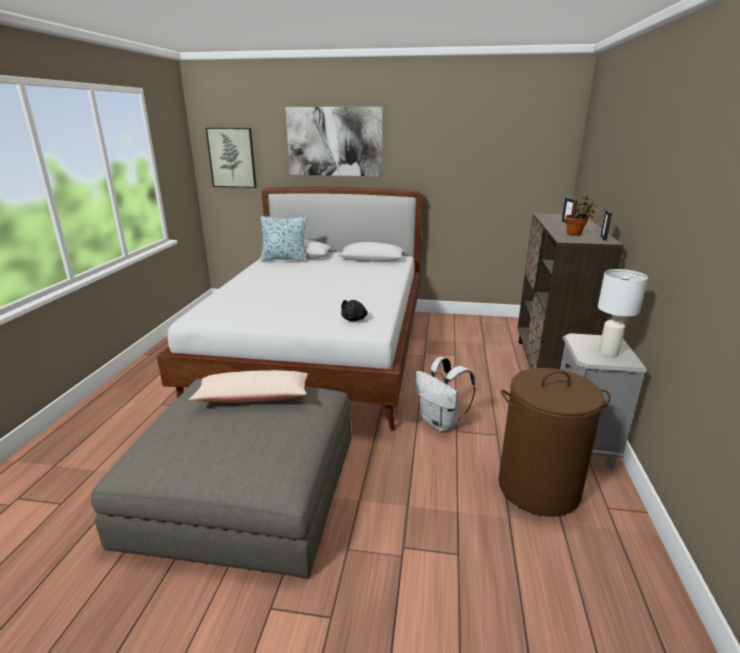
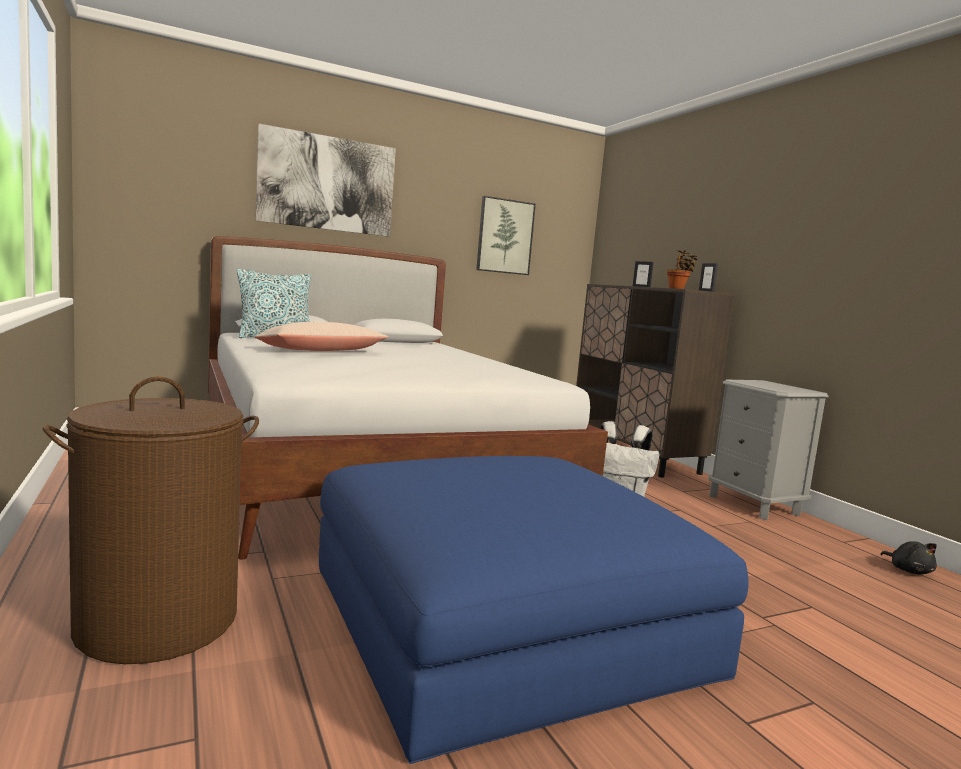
camera: 35 degrees left, 15 degrees down
(232, 158) = (154, 184): picture -> picture (505, 236)
(245, 488) = (503, 619): grey ottoman -> blue ottoman
(253, 397) = (491, 465): beige pillow -> beige pillow (322, 351)
(354, 319) = (513, 375): black plush toy -> black plush toy (909, 570)
(538, 487) = (778, 540): brown laundry basket -> brown laundry basket (158, 622)
(608, 353) = (782, 387): white table lamp -> none

